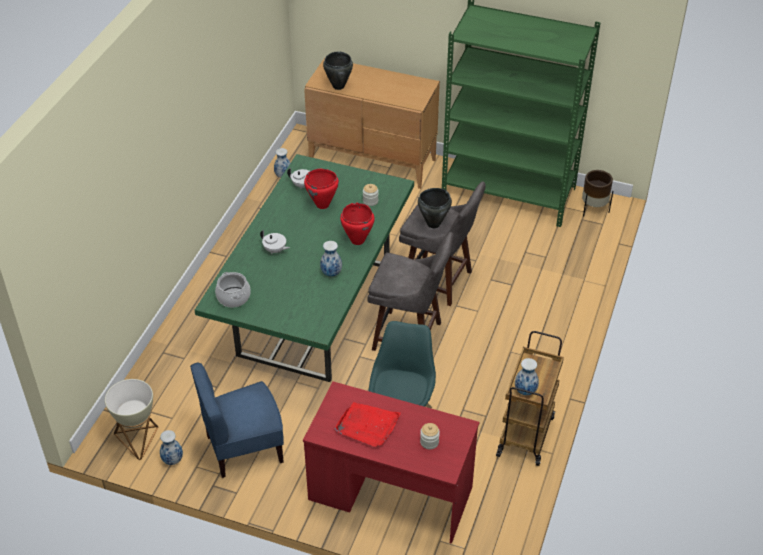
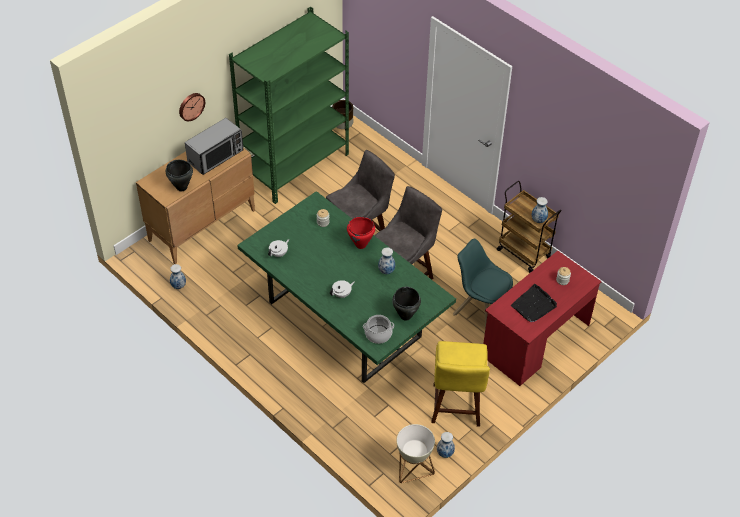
camera: 65 degrees left, 5 degrees up
(244, 448) = (456, 407): blue chair -> yellow stool
(322, 205) = (309, 250): red cooking pot -> none
(367, 425) = (533, 305): red tray -> black tray
(399, 91) = (216, 156): none -> microwave
(411, 25) = (191, 106): none -> wall clock
(433, 224) = (359, 201): black cooking pot -> black cooking pot (405, 316)

